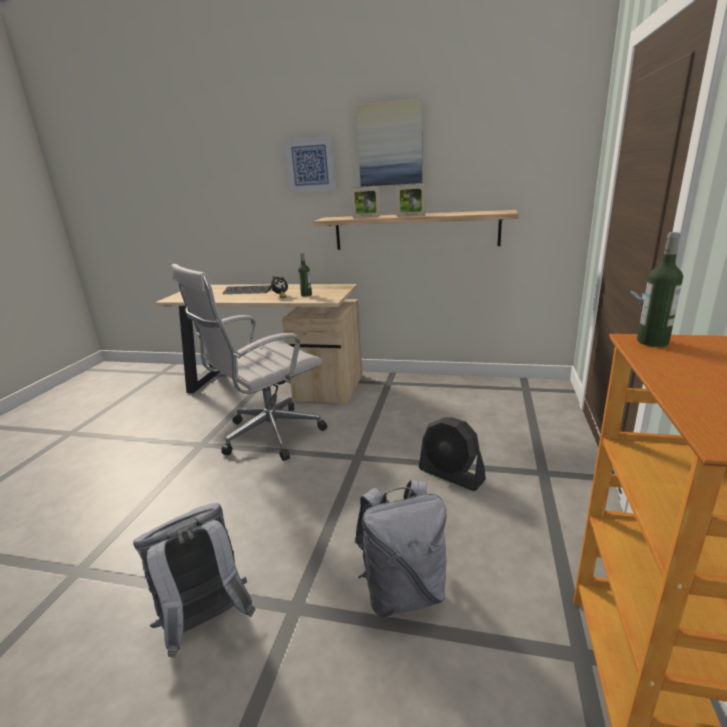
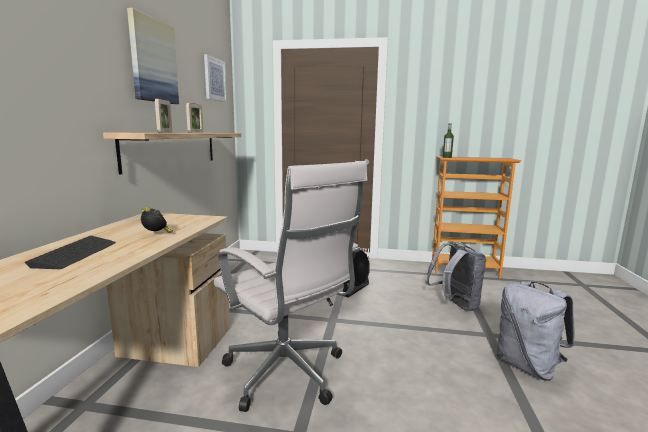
camera: 95 degrees left, 10 degrees down
(306, 295) = (169, 225): bottle -> none
(310, 165) = (84, 59): picture -> picture (214, 79)

